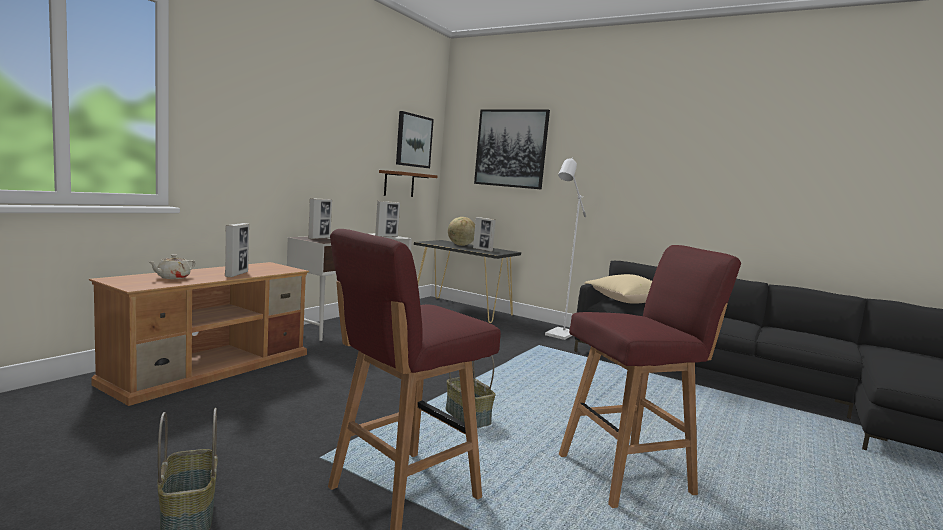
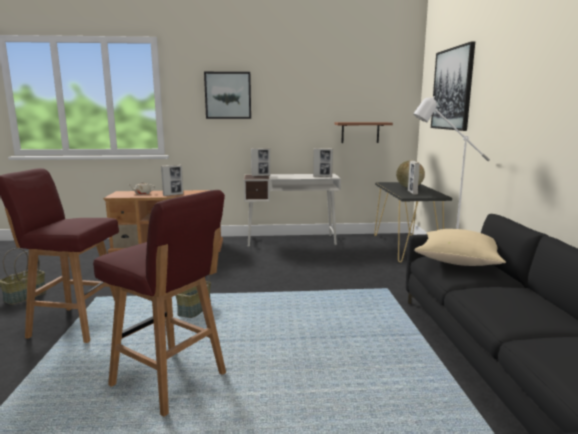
camera: 55 degrees right, 5 degrees up
(413, 140) = (377, 93): picture -> picture (228, 95)

